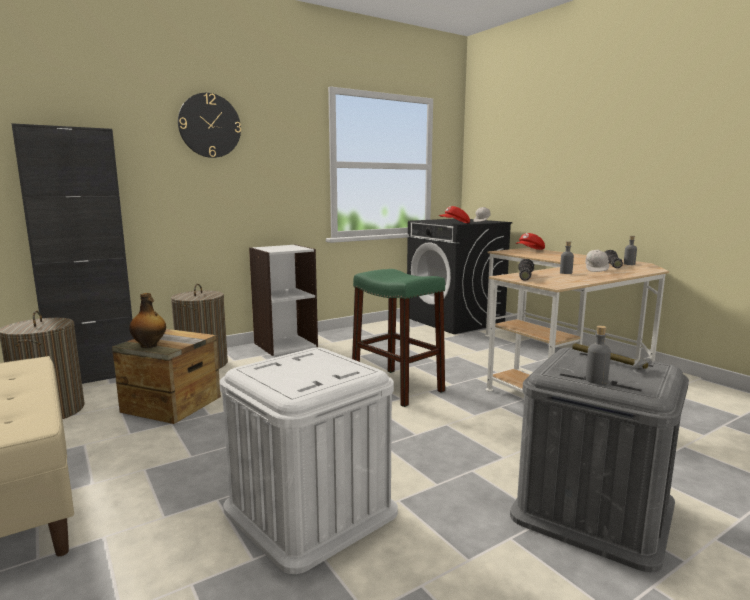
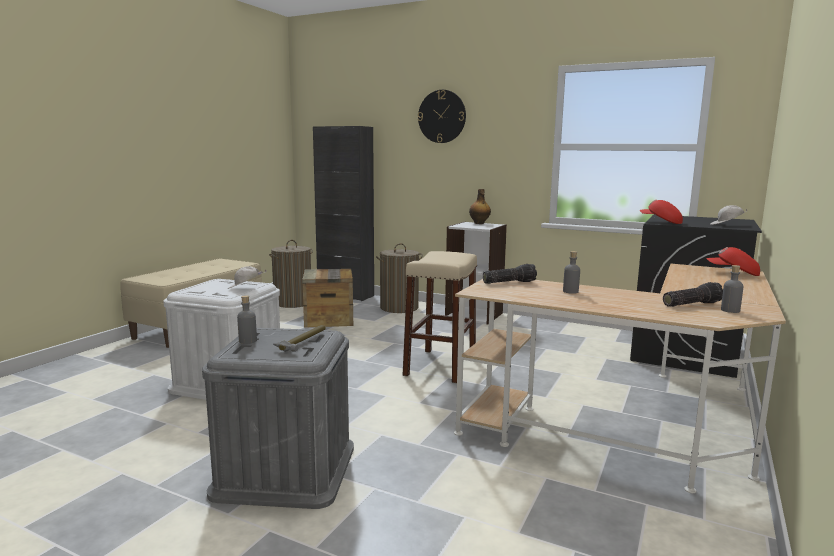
camera: 60 degrees right, 0 degrees up
(149, 345) = (313, 273): bottle -> bottle (479, 223)
(397, 387) = (440, 365): green stool -> beige stool
(596, 269) = (631, 300): white cap -> white cap (245, 288)

